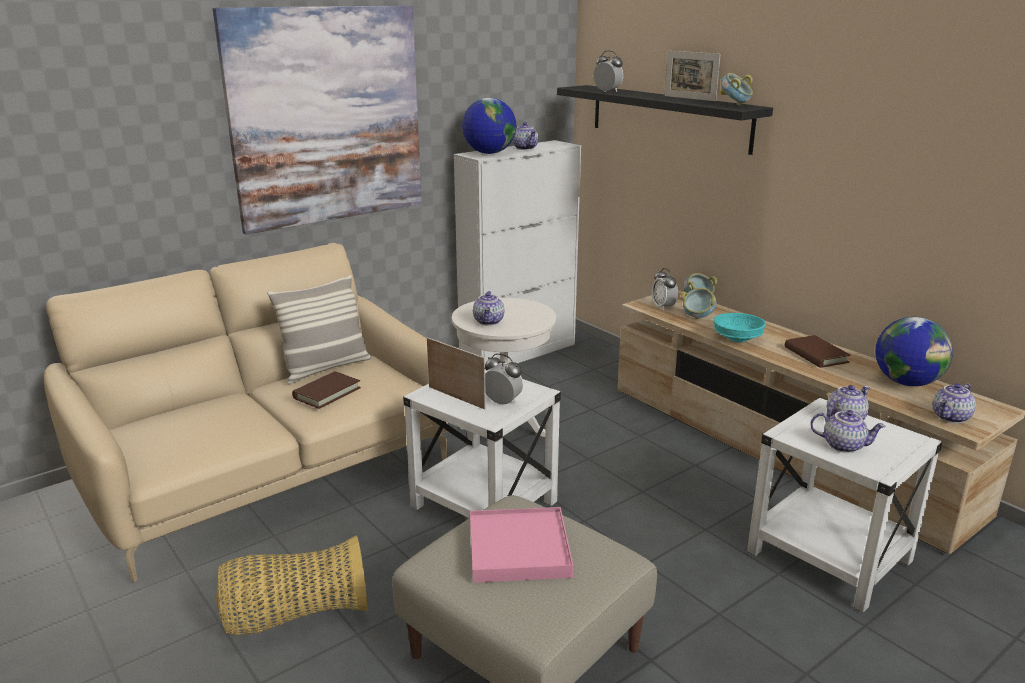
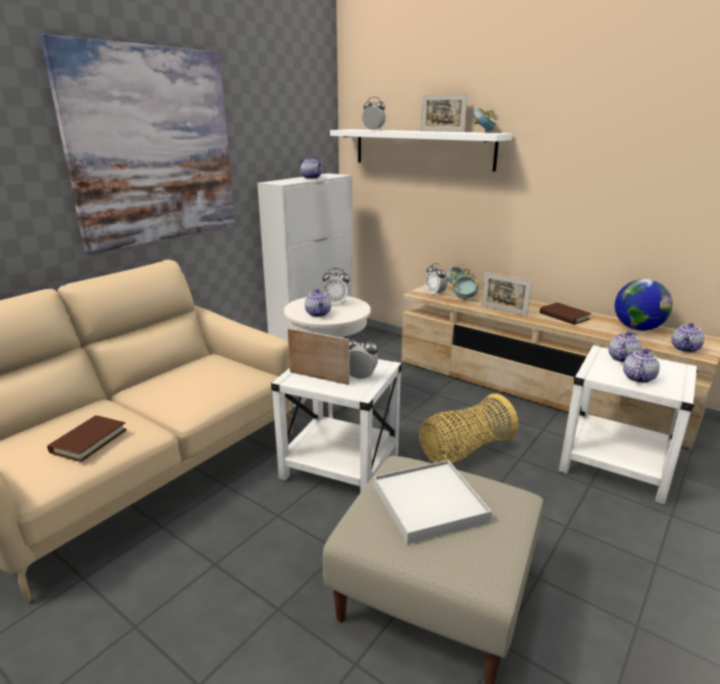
camera: 15 degrees left, 0 degrees up
(295, 615) = (210, 603): basket -> basket (464, 450)
(325, 368) = (178, 368): pillow -> none
(327, 393) = (190, 389): brown book -> brown book (89, 441)
(489, 153) = (286, 181): globe -> none
(518, 310) = (336, 303): none -> alarm clock
(519, 548) = (429, 503): pink tray -> white tray
(668, 117) = (422, 149): black shelf -> white shelf
(738, 339) = (503, 310): turquoise bowl -> picture frame
(843, 445) = (637, 378): teapot -> teapot turned 60 degrees counterclockwise

